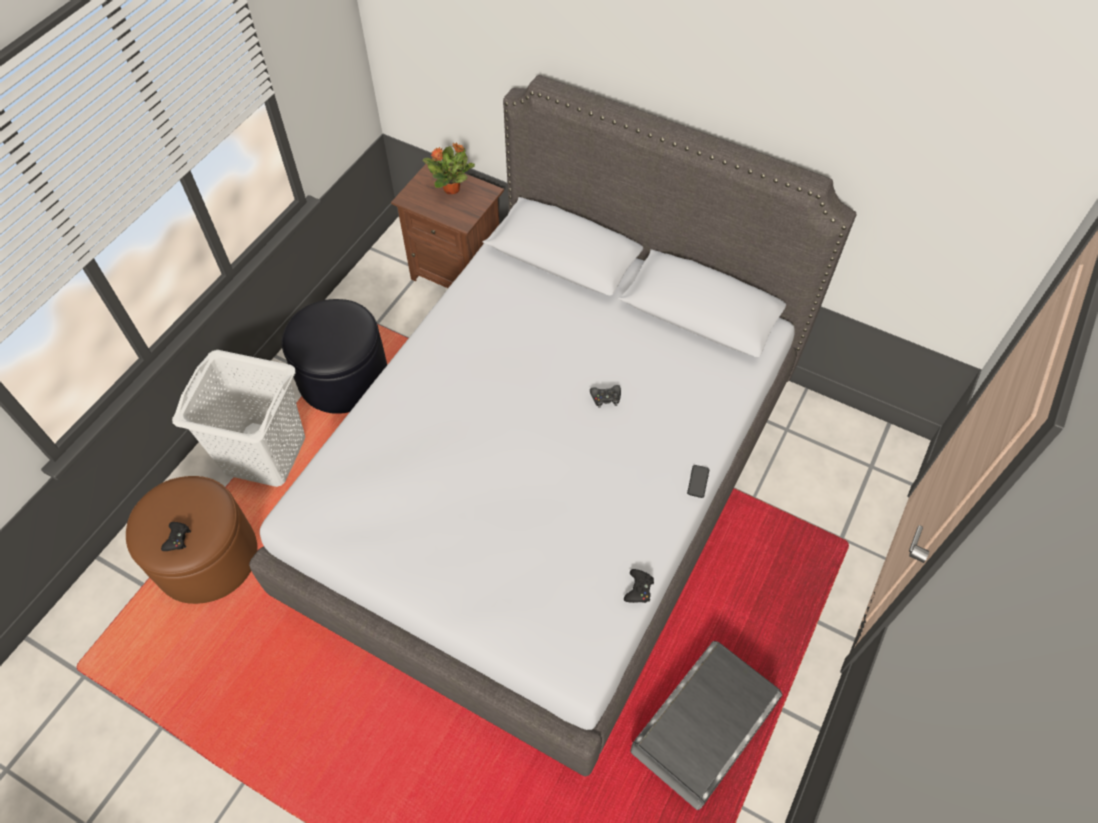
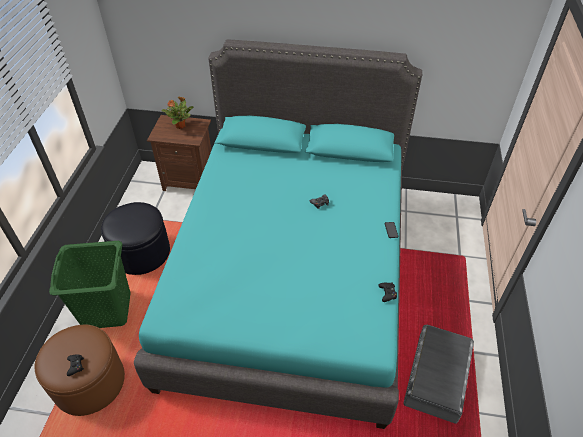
camera: 20 degrees left, 10 degrees down
(265, 453) = (106, 309): white laundry basket -> green laundry basket
(548, 485) = (290, 276): grey bed -> turquoise bed

